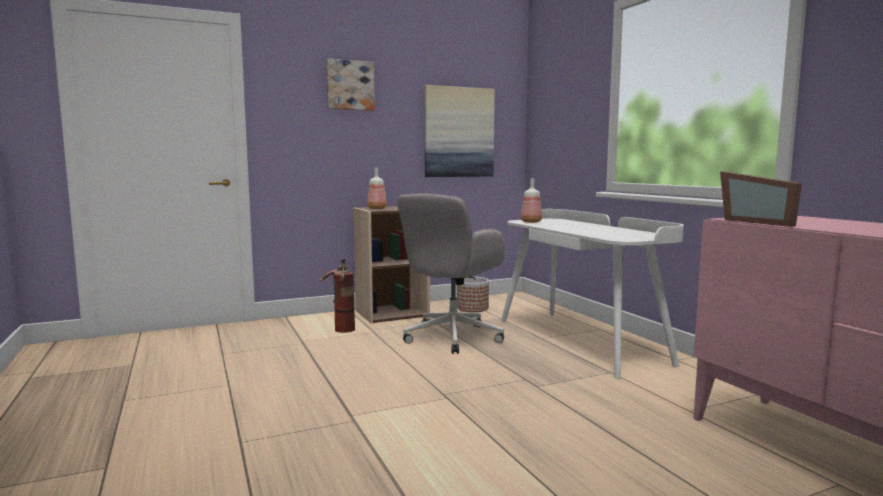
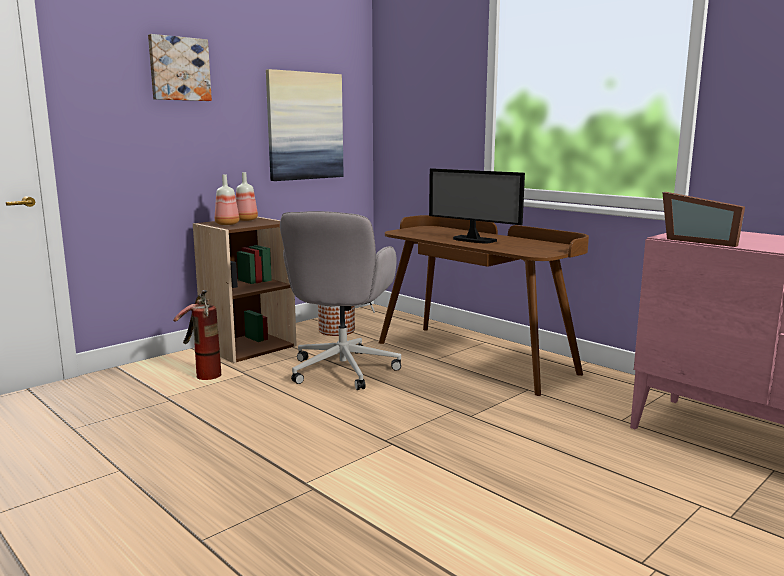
camera: 20 degrees left, 5 degrees up
(531, 222) = (412, 233): bottle -> bottle (246, 220)
(577, 228) = (473, 240): none -> monitor
(580, 340) = (475, 357): white desk -> brown desk

